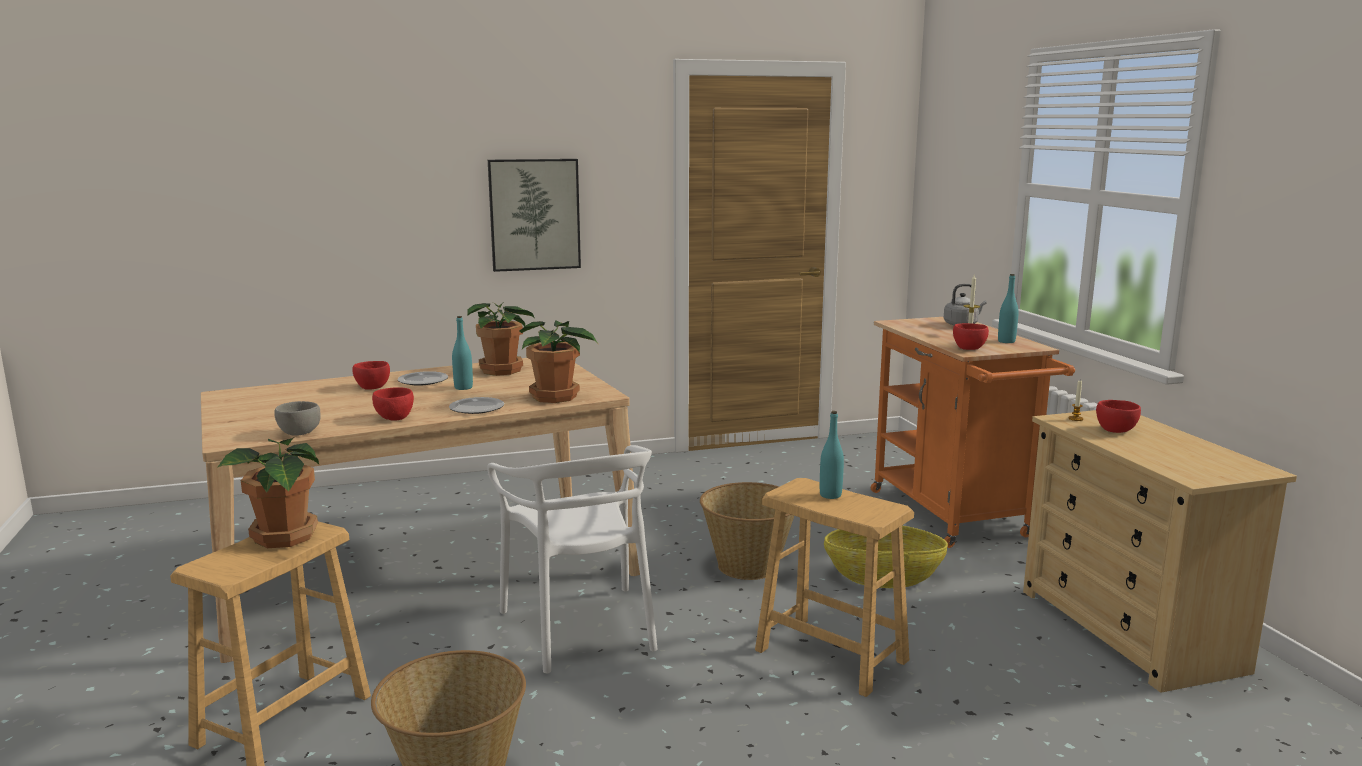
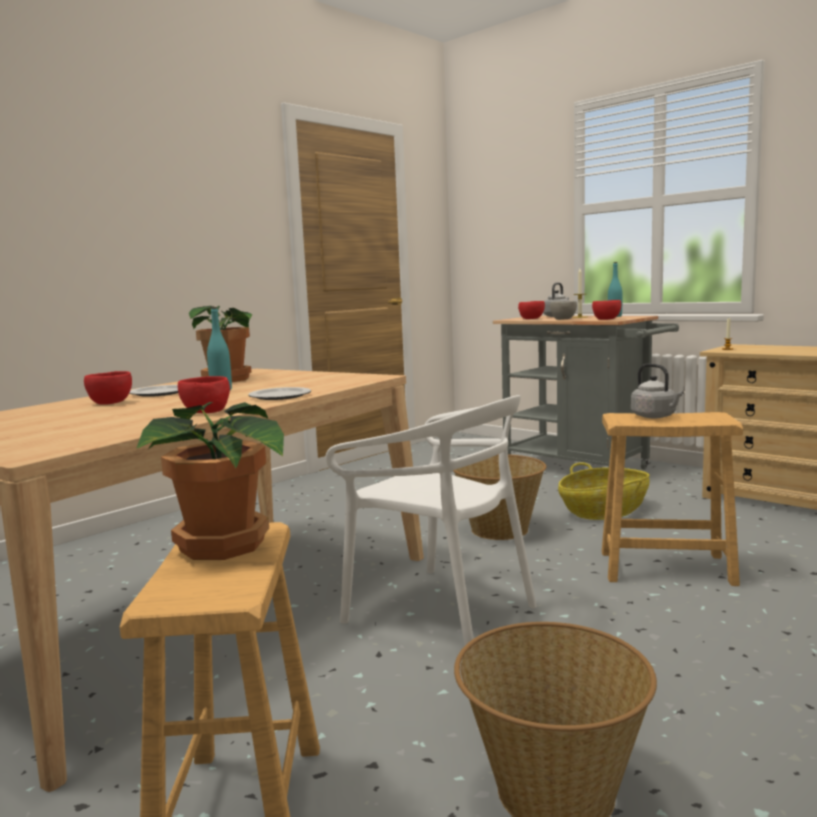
camera: 30 degrees left, 5 degrees down
(300, 433) = (117, 435): grey bowl -> grey bowl (564, 319)
(534, 214) = (173, 243): picture -> none
(556, 397) = (338, 382): potted plant -> none
(830, 495) = (655, 416): turquoise bottle -> grey kettle
(954, 517) = (583, 469): orange cart -> grey cart
(1116, 430) = (765, 349): red bowl -> red bowl (531, 318)

